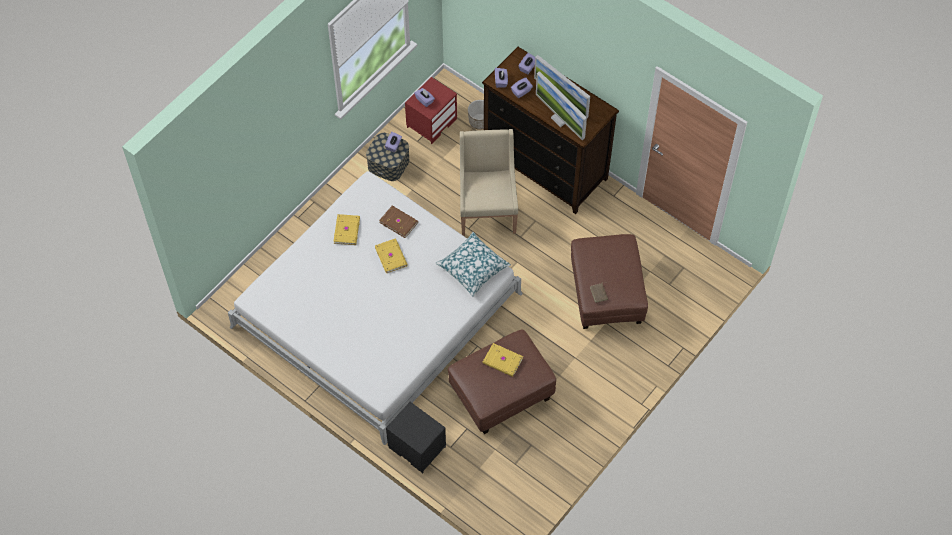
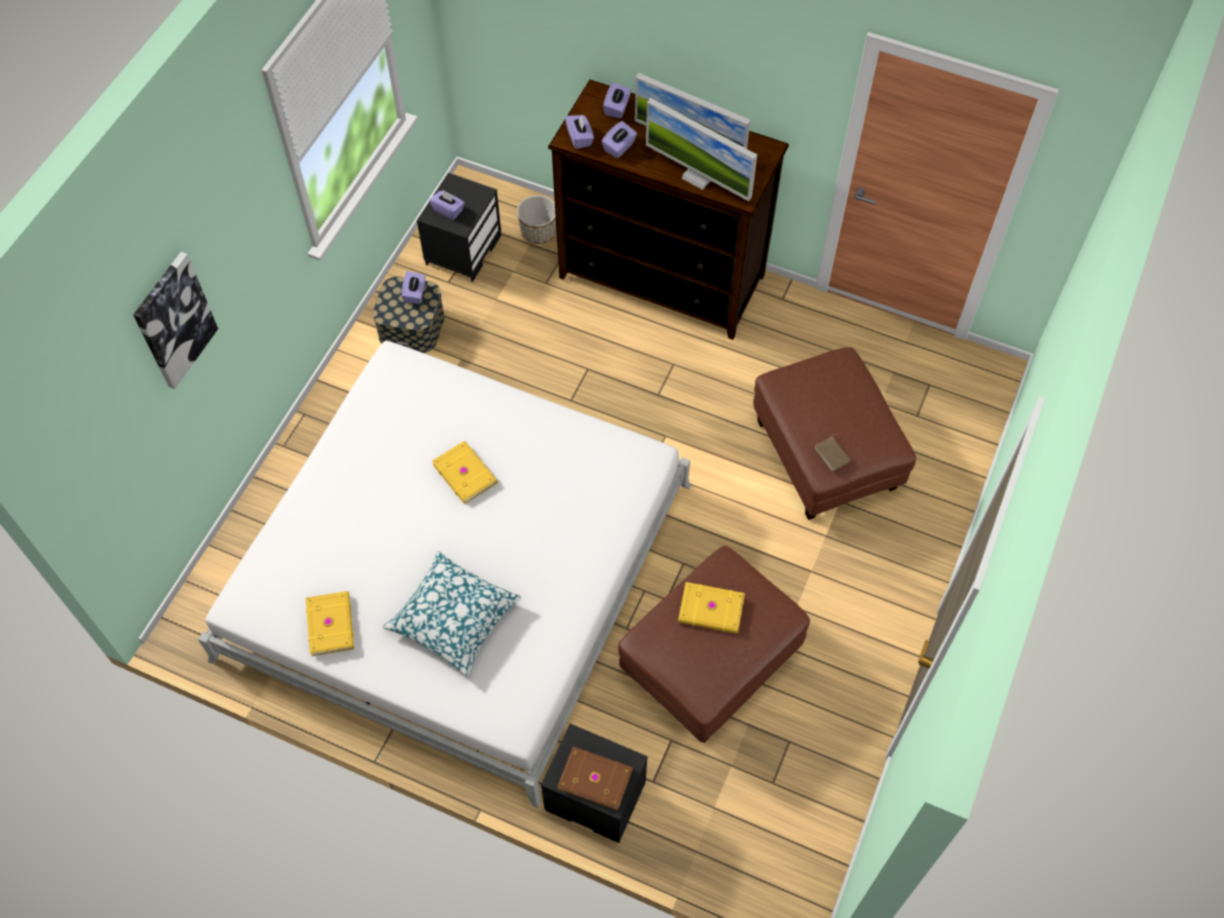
camera: 15 degrees left, 0 degrees up
(254, 143) = (174, 320): none -> picture
(347, 230) = (377, 446): yellow book -> yellow book (331, 624)
(399, 222) = (461, 412): brown book -> brown book (595, 777)
(431, 122) = (463, 249): red nightstand -> black nightstand
(473, 268) = (610, 461): pillow -> pillow (453, 618)
(487, 210) = (592, 365): beige armchair -> none

